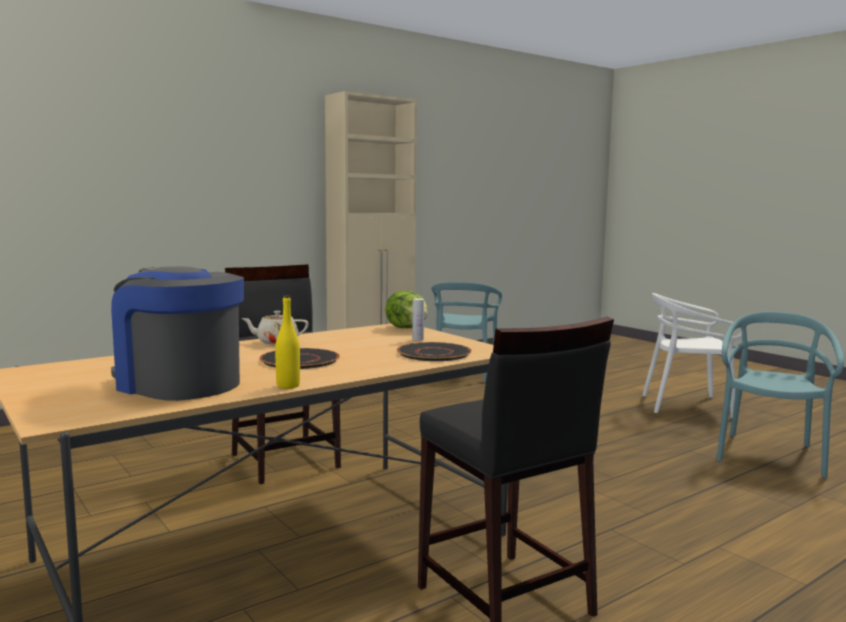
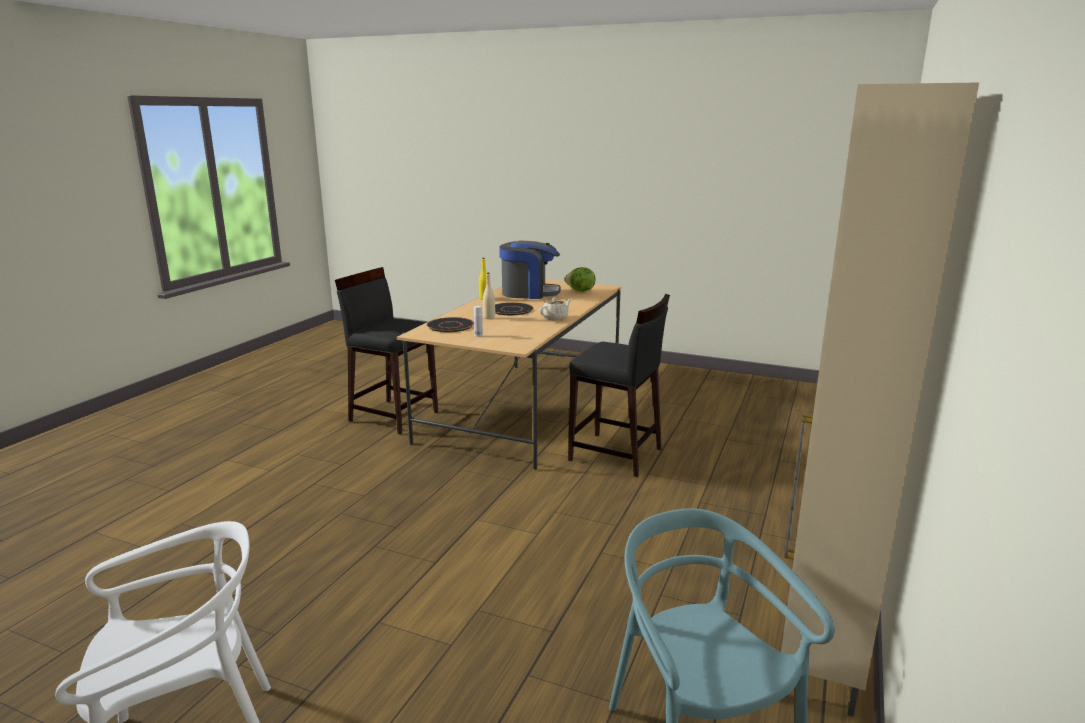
camera: 150 degrees right, 10 degrees up
(359, 355) = (489, 317): none -> beige bottle
(407, 328) = (506, 346): lettuce -> lettuce (580, 291)
(769, 455) = (143, 608): turquoise chair -> none

